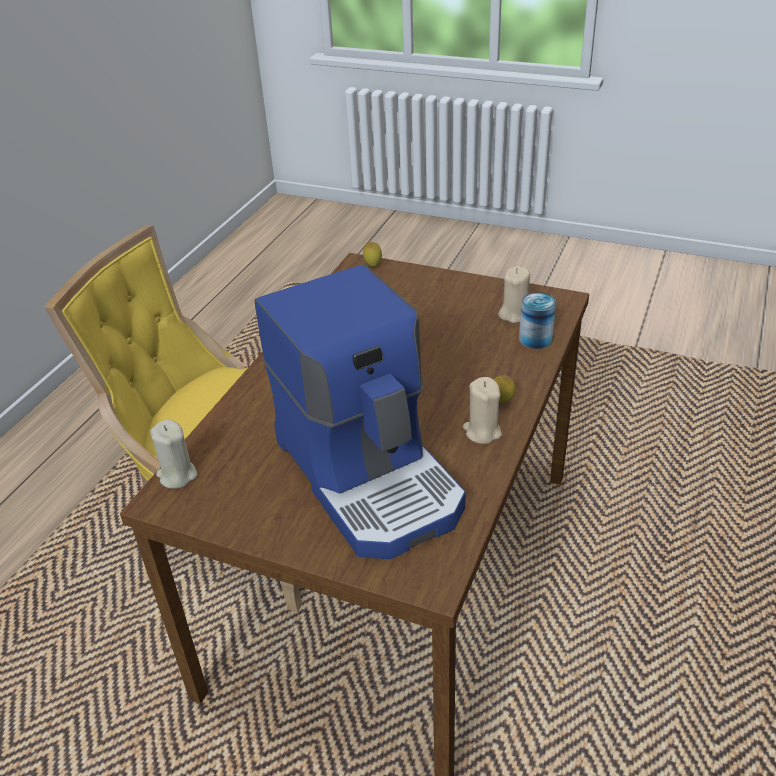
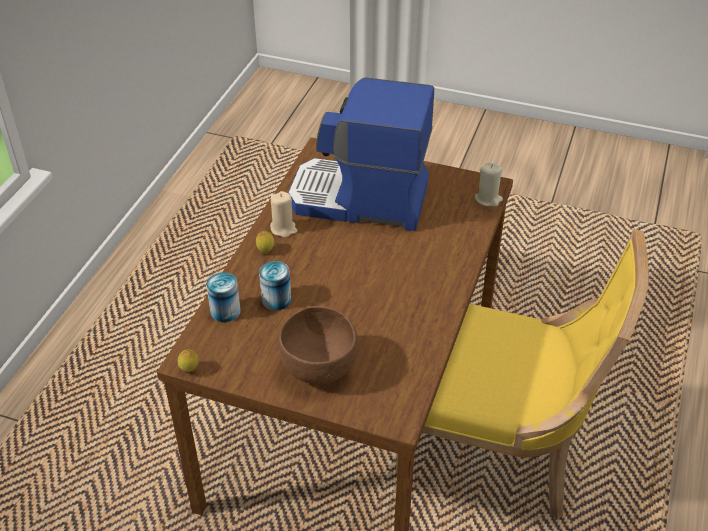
camera: 175 degrees right, 5 degrees up
(371, 475) = (359, 200): coffee machine -> coffee machine turned 45 degrees counterclockwise
(373, 265) = (383, 418): lemon -> lemon (189, 370)
(430, 294) = (318, 369): none -> brown bowl
(479, 350) = (276, 300): none -> can
(514, 314) = (238, 341): beige candle -> none

